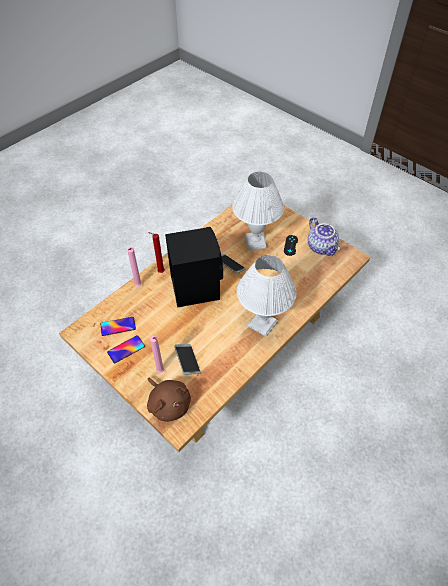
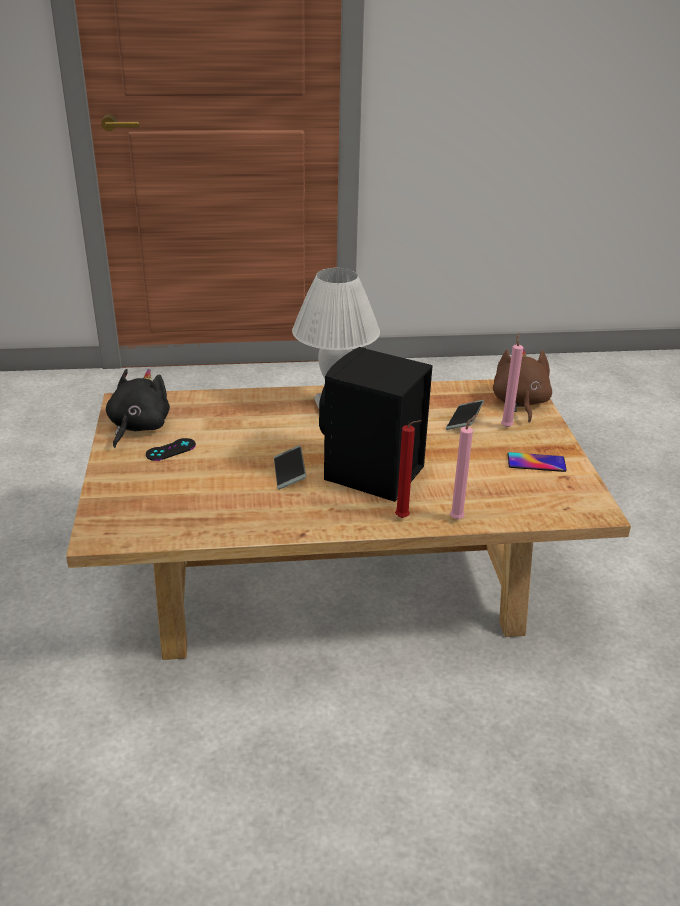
camera: 140 degrees left, 20 degrees down
(118, 326) = (530, 489): phone -> none
(255, 241) = (208, 480): white table lamp -> none
(322, 247) = (137, 427): teapot -> black plush toy

